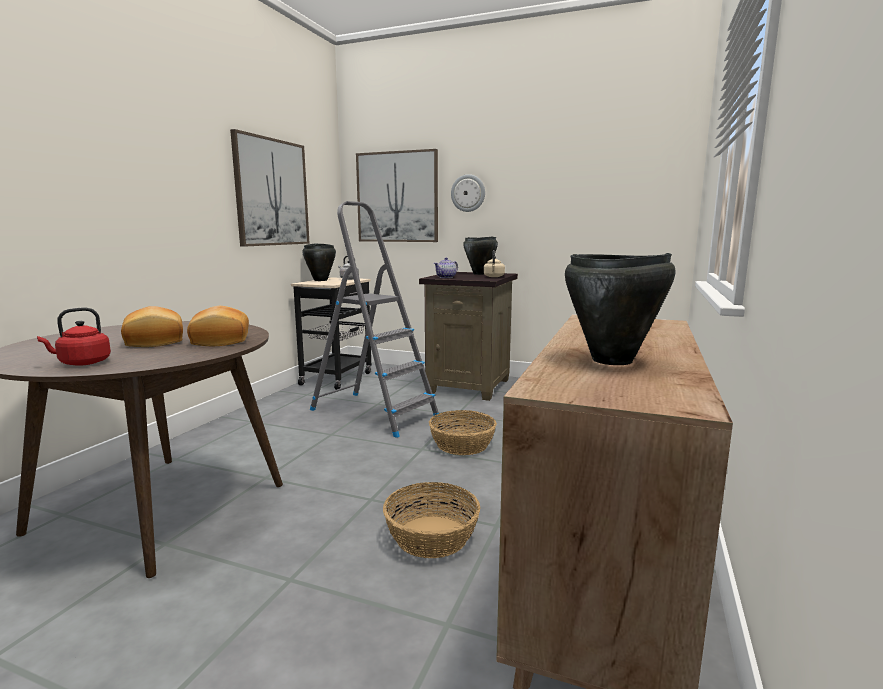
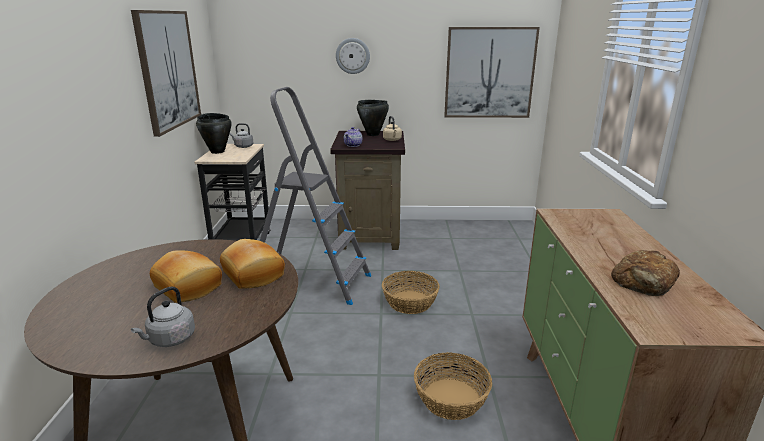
camera: 20 degrees left, 10 degrees up
(82, 363) = (170, 339): red kettle -> grey kettle
(397, 197) = (278, 58): picture -> picture (489, 73)
(612, 360) = (644, 280): black cooking pot -> bread

